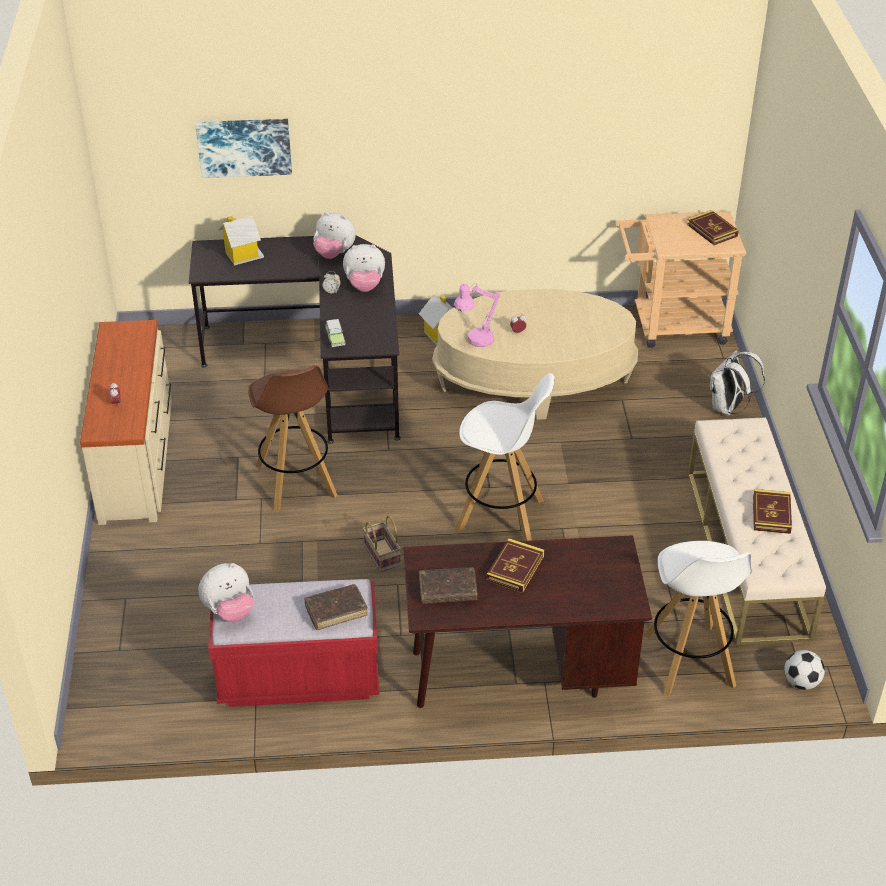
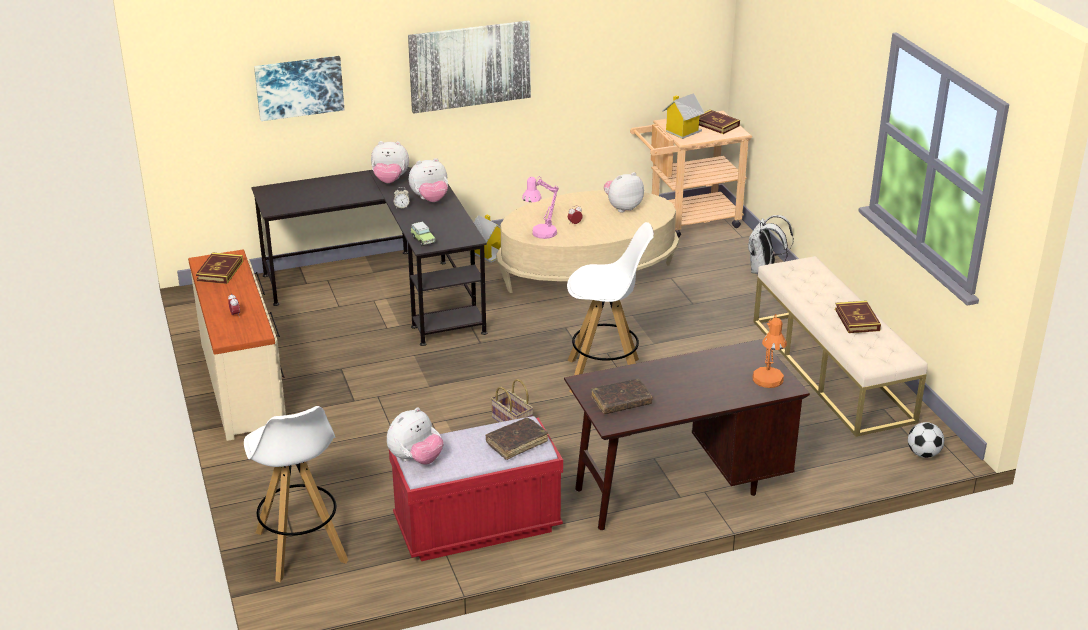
camera: 15 degrees left, 10 degrees down
(242, 255) = (304, 191): toy house -> toy house (682, 131)
(296, 481) = (405, 379): brown stool -> none
(434, 140) = (470, 66): none -> picture
(515, 568) = (672, 377): book -> book (220, 271)
(578, 318) = (622, 207): none -> plush toy
(613, 596) = (768, 383): none -> orange table lamp
(689, 661) = (822, 455): white stool -> white stool (301, 547)

